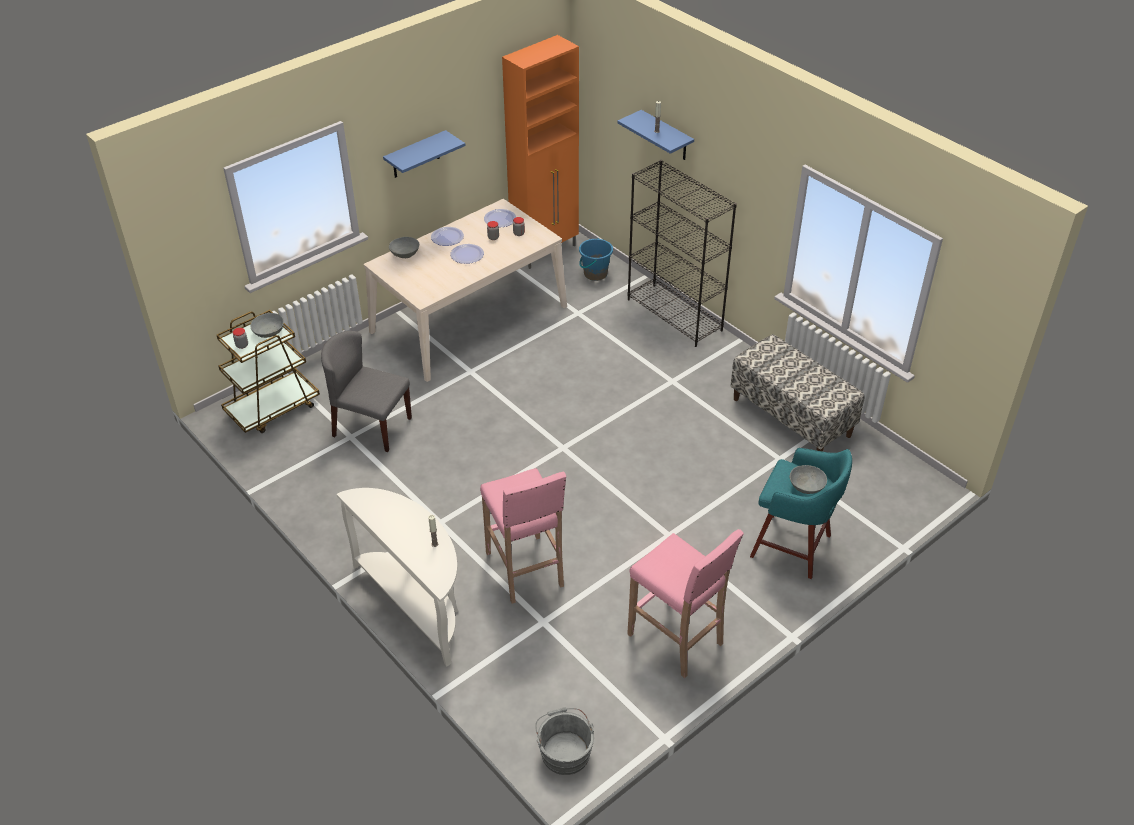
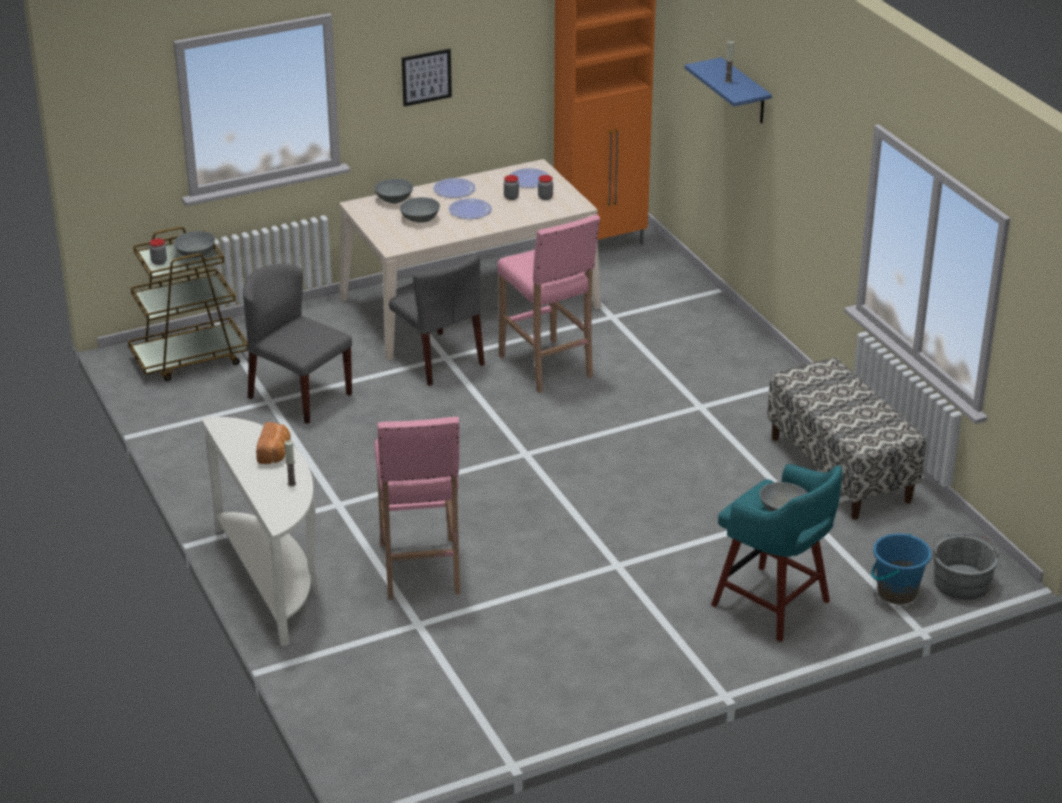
camera: 15 degrees right, 10 degrees down
(410, 517) = (275, 453): none -> bread
(415, 155) = (426, 77): blue shelf -> picture
(432, 268) = (420, 218): none -> grey bowl
(463, 373) = (436, 358): none -> grey chair
(564, 750) = (385, 753): grey bucket -> grey bucket (960, 580)
(595, 274) = (654, 278): blue bucket -> blue bucket (896, 592)
(675, 315) = (738, 337): black bookcase -> none
(677, 640) = (575, 672): pink stool -> pink stool (547, 367)

